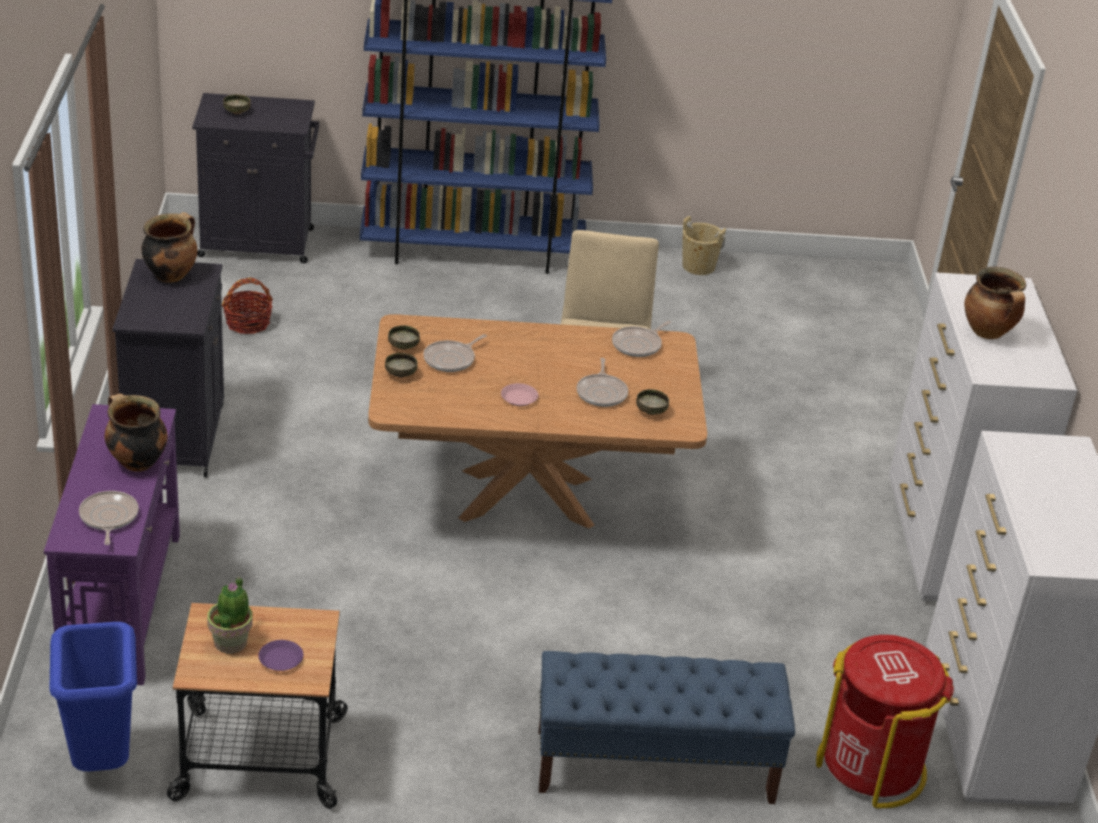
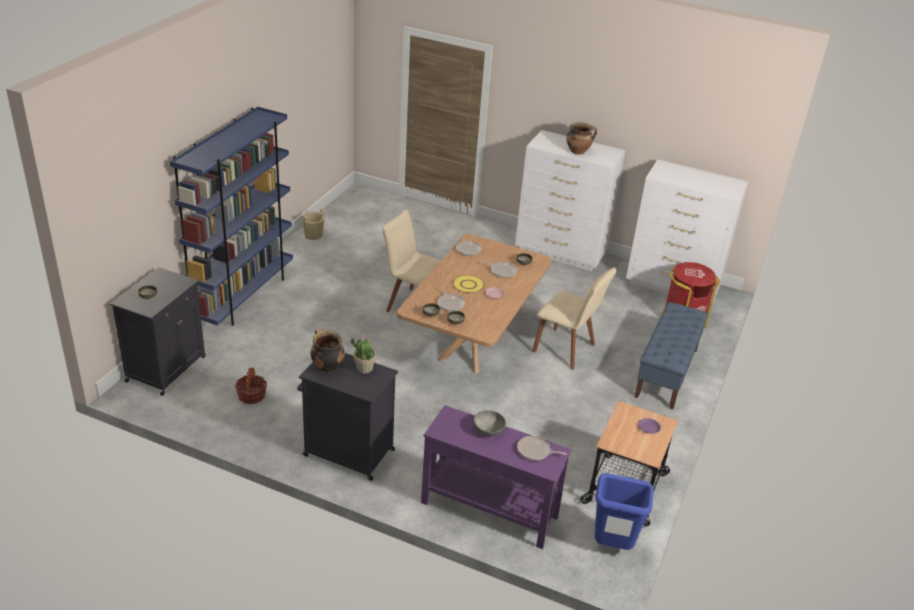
camera: 65 degrees left, 0 degrees up
(136, 462) = (488, 430): cooking pot -> grey bowl
(231, 642) = (631, 440): potted plant -> potted plant (364, 368)
(525, 366) = (468, 285): none -> yellow plate
(618, 613) = (566, 349): none -> beige chair

